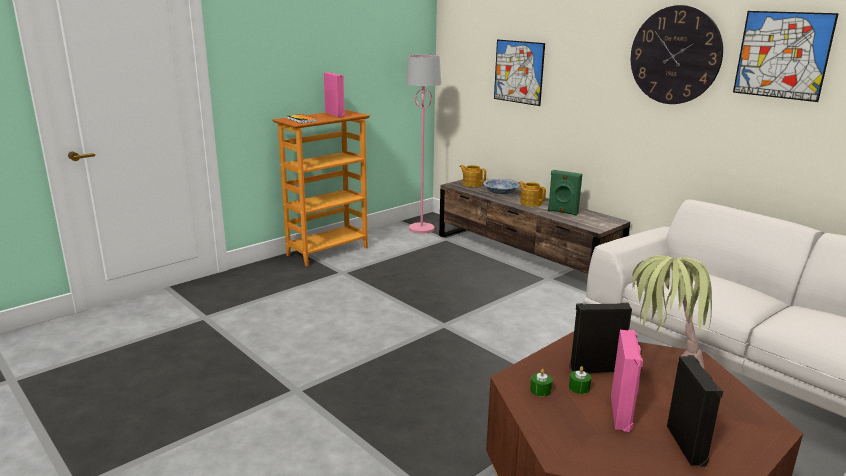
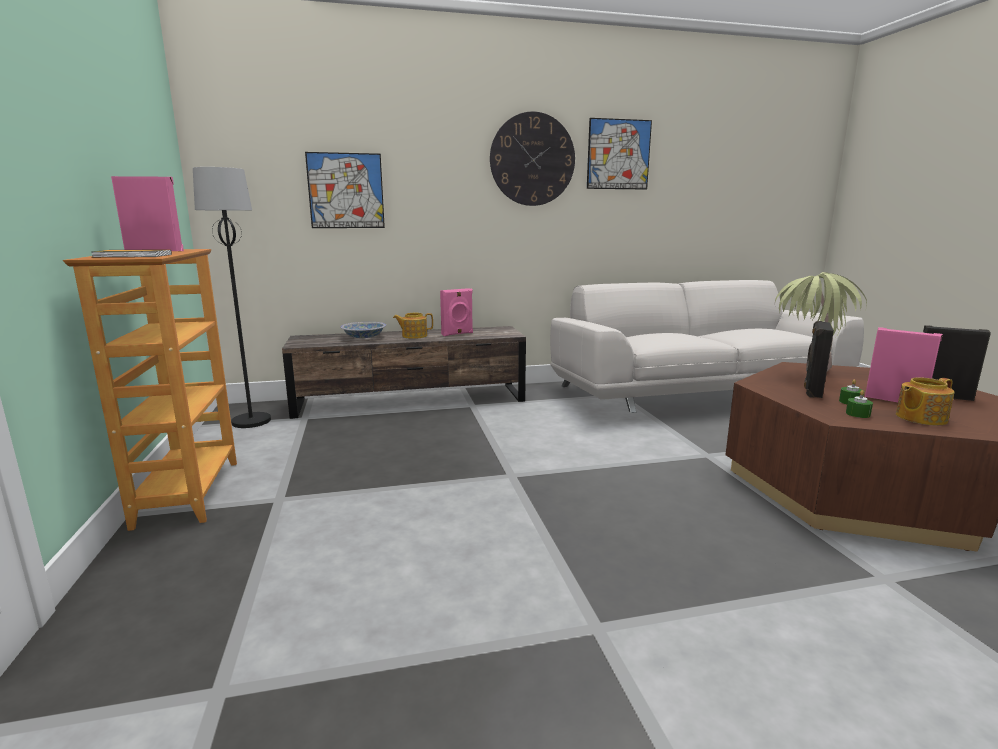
camera: 60 degrees left, 5 degrees down
(421, 229) = (251, 421): pink floor lamp -> black floor lamp
(472, 184) = (312, 339): teapot -> teapot (919, 418)
(562, 212) = (457, 334): green speaker -> pink speaker

